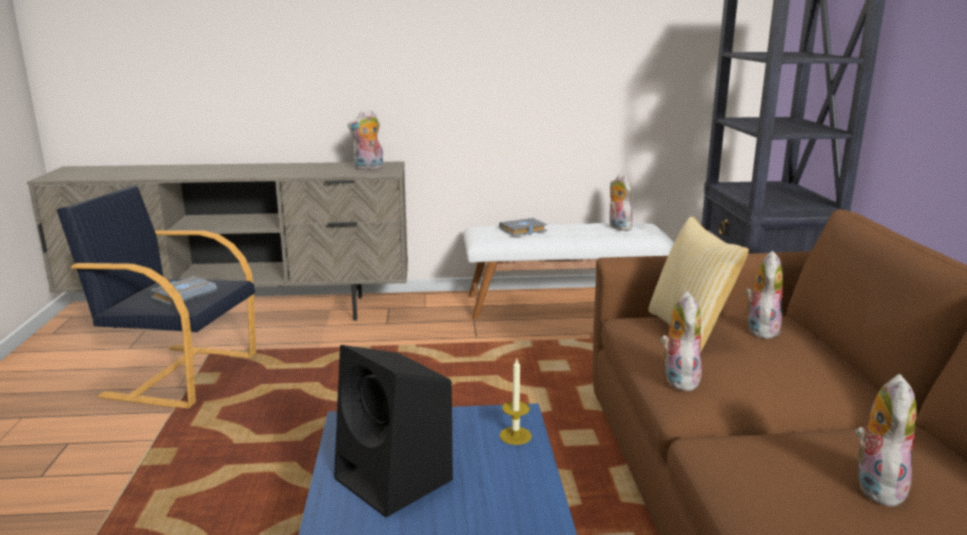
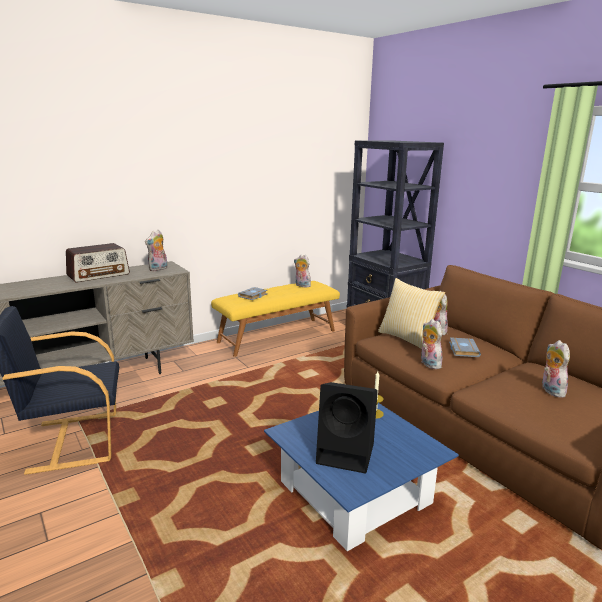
camera: 30 degrees left, 0 degrees up
(184, 294) = (83, 381): grey book -> grey book (462, 349)
(289, 167) = (99, 275): none -> radio
(564, 303) = (277, 336): white bench -> yellow bench

